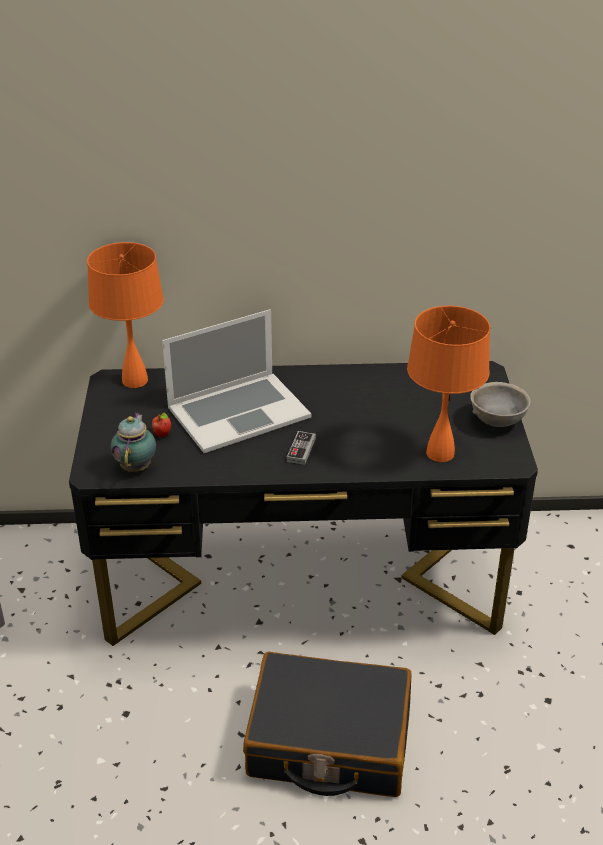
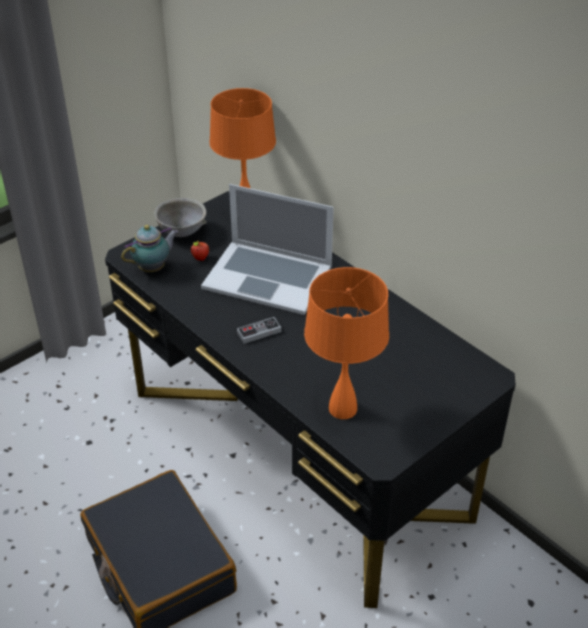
camera: 50 degrees right, 5 degrees up
(496, 421) = (427, 420): grey bowl -> grey bowl (182, 232)

